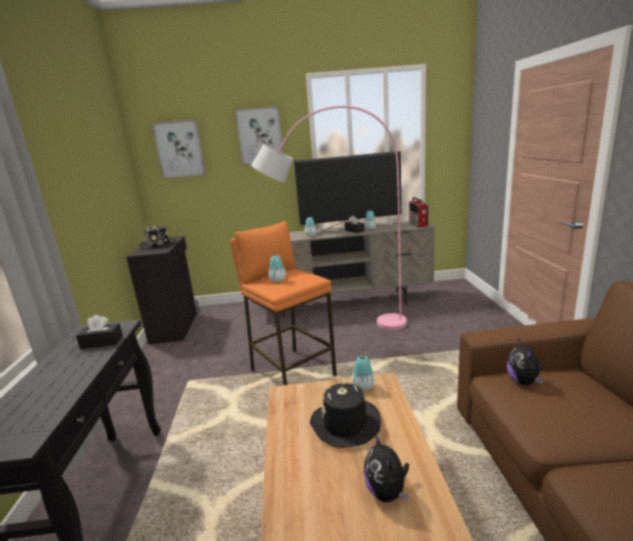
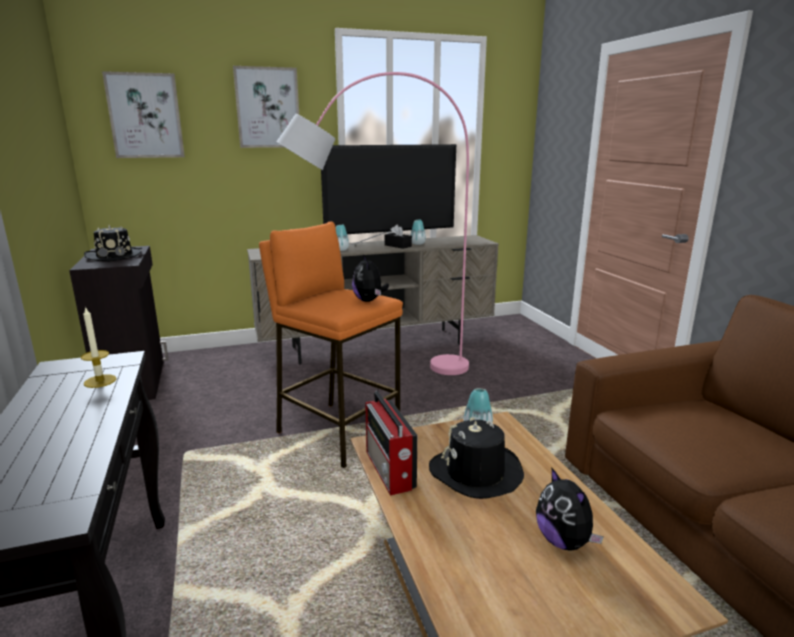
camera: 15 degrees left, 0 degrees up
(102, 342) = (100, 381): black tissue box -> candle
(278, 280) = (331, 300): vase -> none
(418, 224) = (476, 240): radio -> radio (390, 471)
(523, 381) = (658, 413): plush toy -> plush toy (369, 300)

